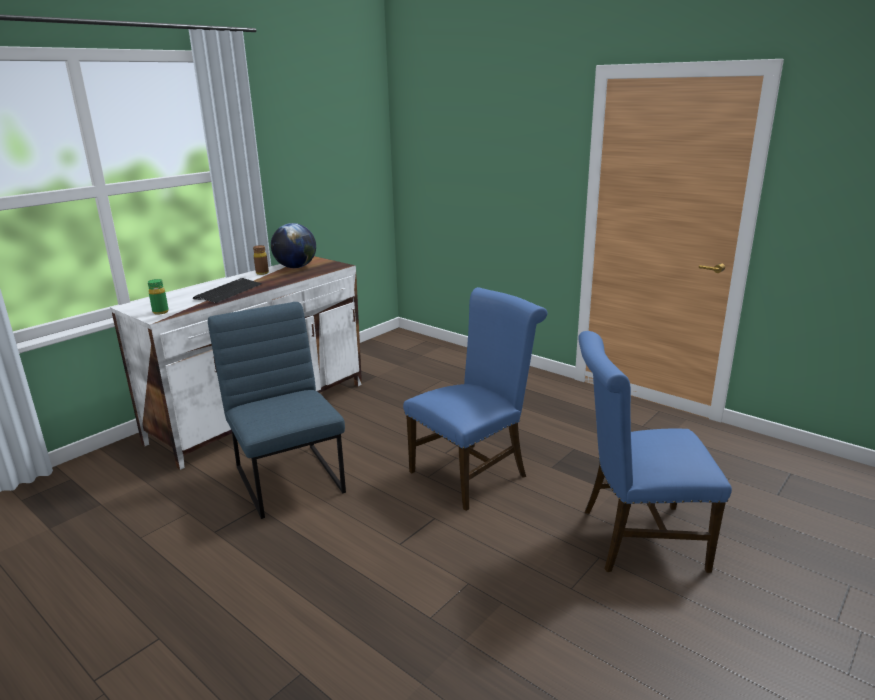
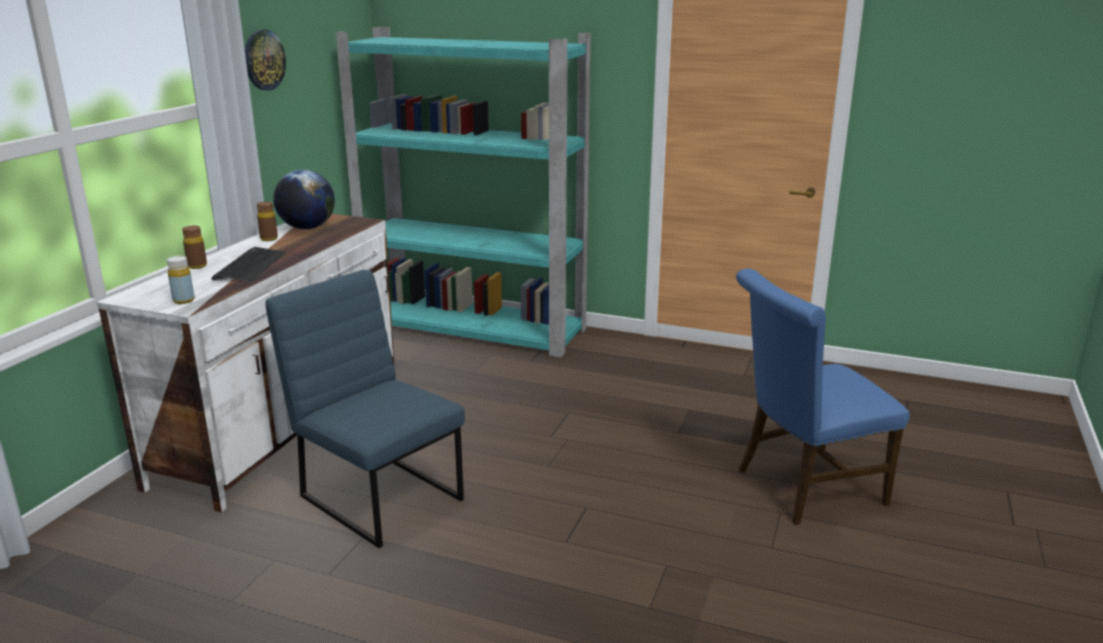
camera: 20 degrees left, 0 degrees up
(160, 312) = (183, 300): green bottle -> yellow bottle
(196, 288) = (197, 266): none -> brown bottle
(281, 140) = (263, 60): none -> wall clock
(442, 356) = (473, 327): none -> turquoise bookcase
(473, 471) = (597, 451): blue chair -> none

